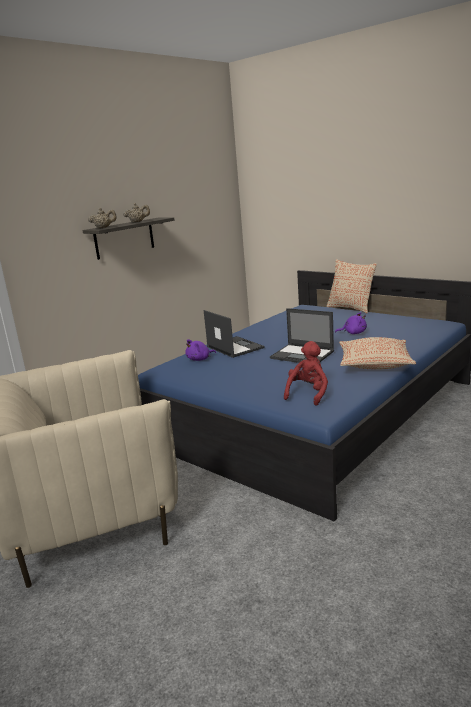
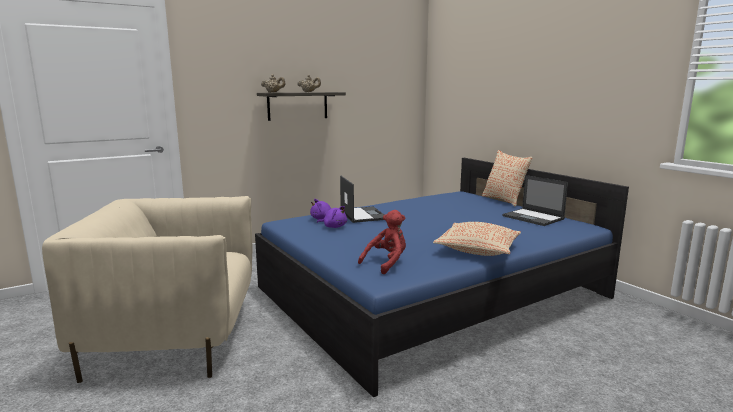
camera: 15 degrees right, 5 degrees down
(303, 355) = (416, 230): laptop -> laptop (533, 217)
(353, 333) = (484, 220): purple plush toy -> purple plush toy (334, 227)

